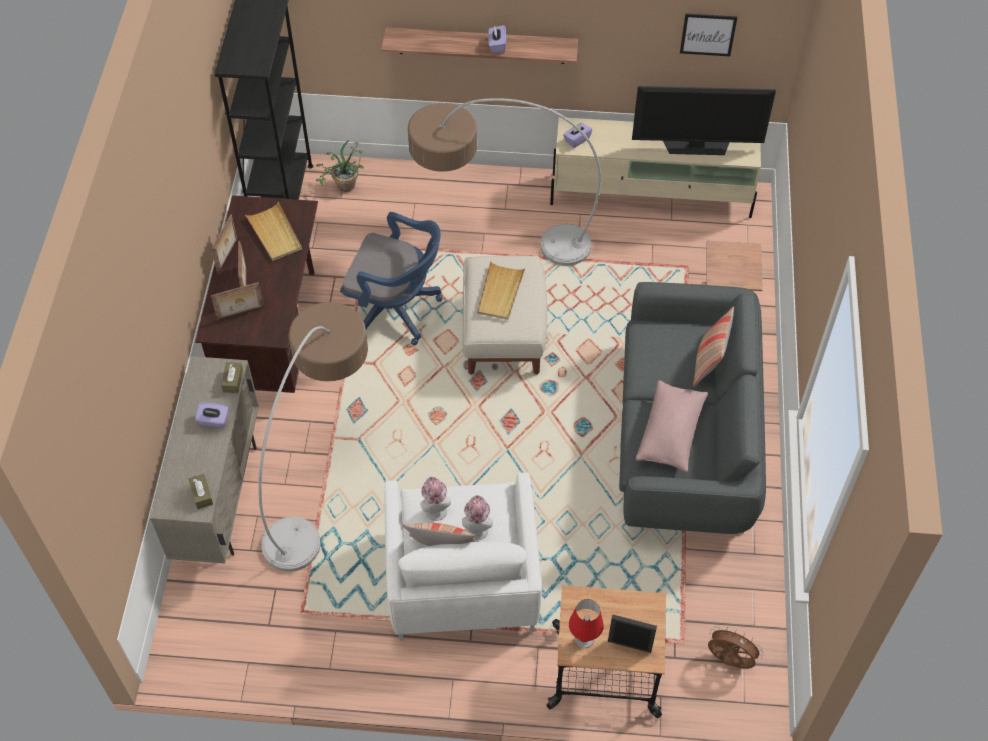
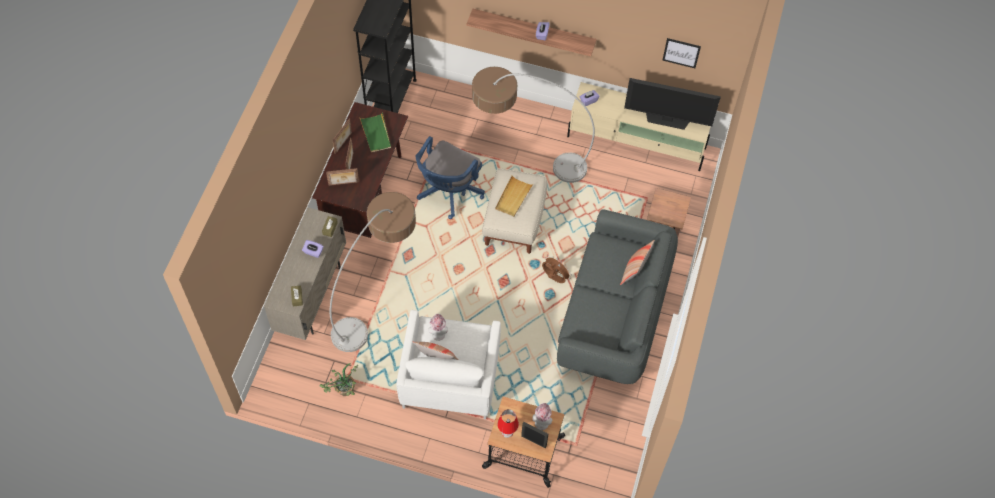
camera: 10 degrees right, 5 degrees up
(275, 234) = (376, 134): beige tray -> green tray
(344, 189) = (433, 100): potted plant -> potted plant (343, 393)
(396, 310) = (448, 192): blue office chair -> blue office chair turned 90 degrees clockwise
(477, 527) = (461, 349): hat -> hat (542, 421)
(670, 433) = (597, 313): pink pillow -> none
(729, 660) = (601, 462): brown fan -> brown fan (554, 278)

